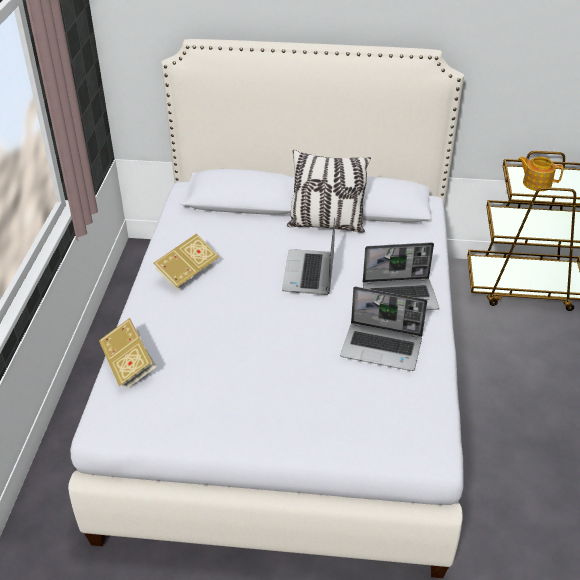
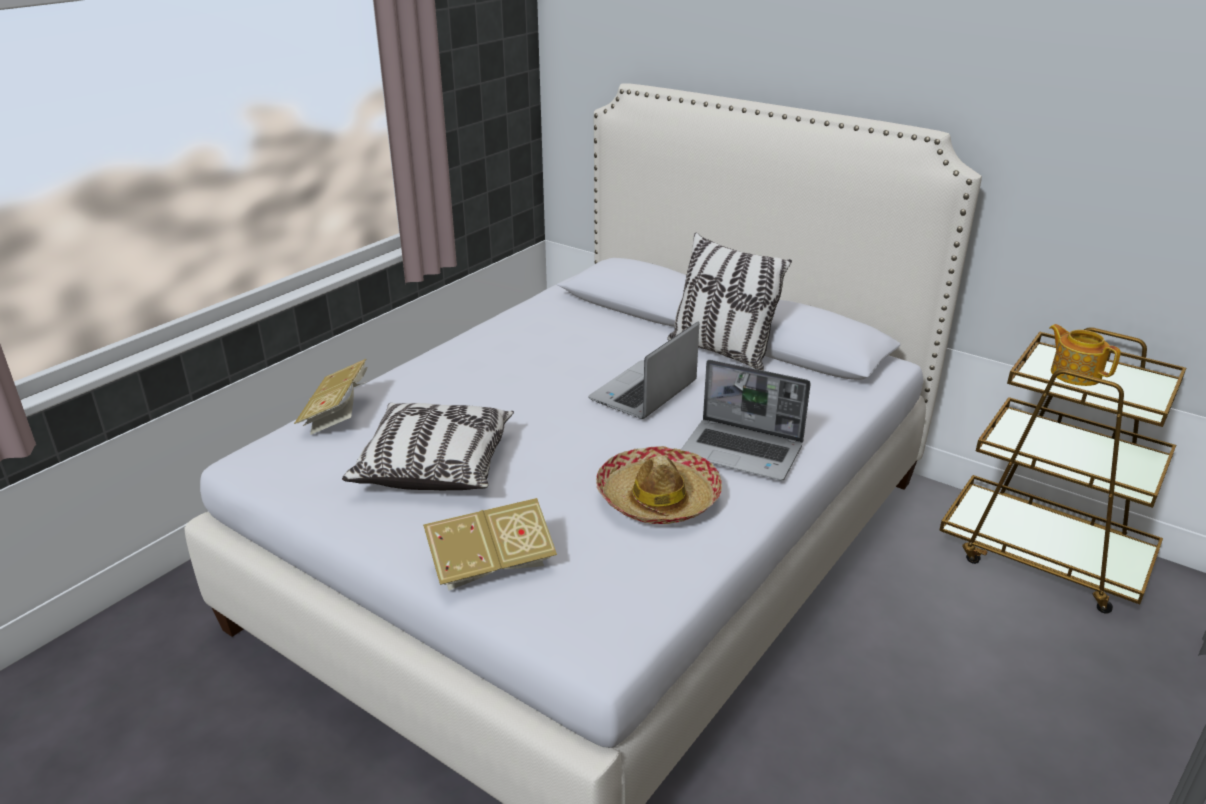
camera: 30 degrees right, 10 degrees down
(186, 273) = (499, 351): book -> book (491, 565)
(234, 378) = (435, 465): none -> pillow
(382, 347) = (657, 498): laptop -> hat

